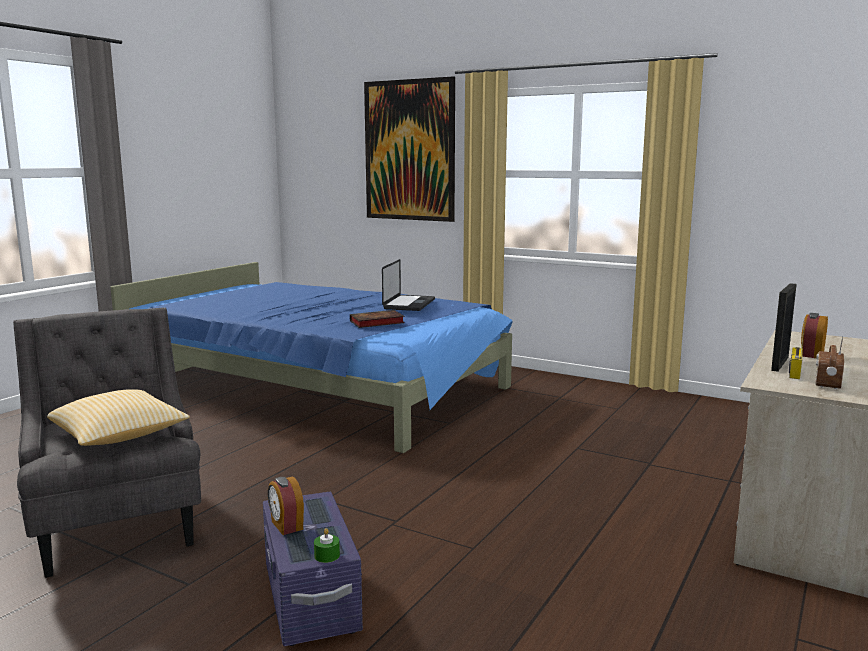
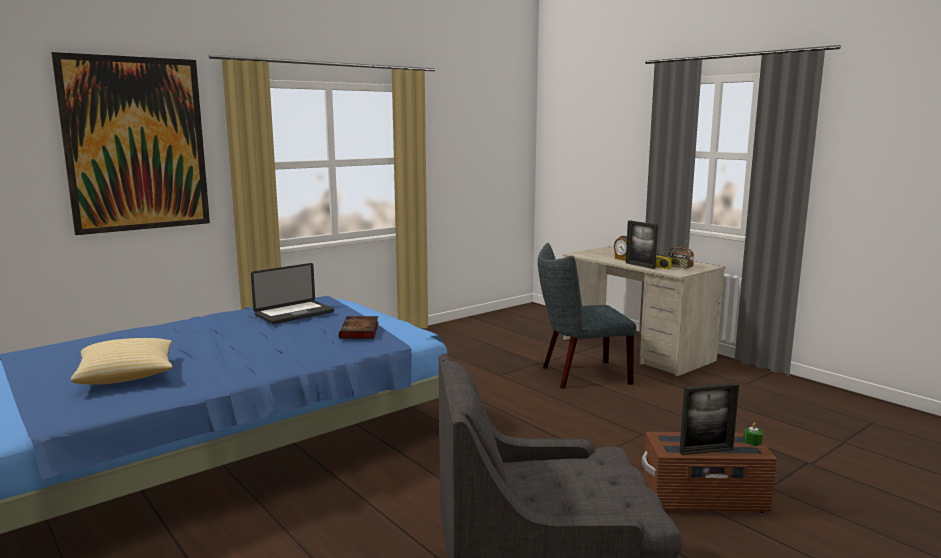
camera: 70 degrees left, 0 degrees up
(119, 437) = (598, 475): pillow -> pillow (127, 376)
(286, 526) = (706, 451): alarm clock -> picture frame
(310, 598) = (704, 499): purple storage box -> brown storage box
(409, 304) = (294, 314): laptop -> laptop turned 105 degrees clockwise
(637, 491) = (580, 375): none -> grey chair

